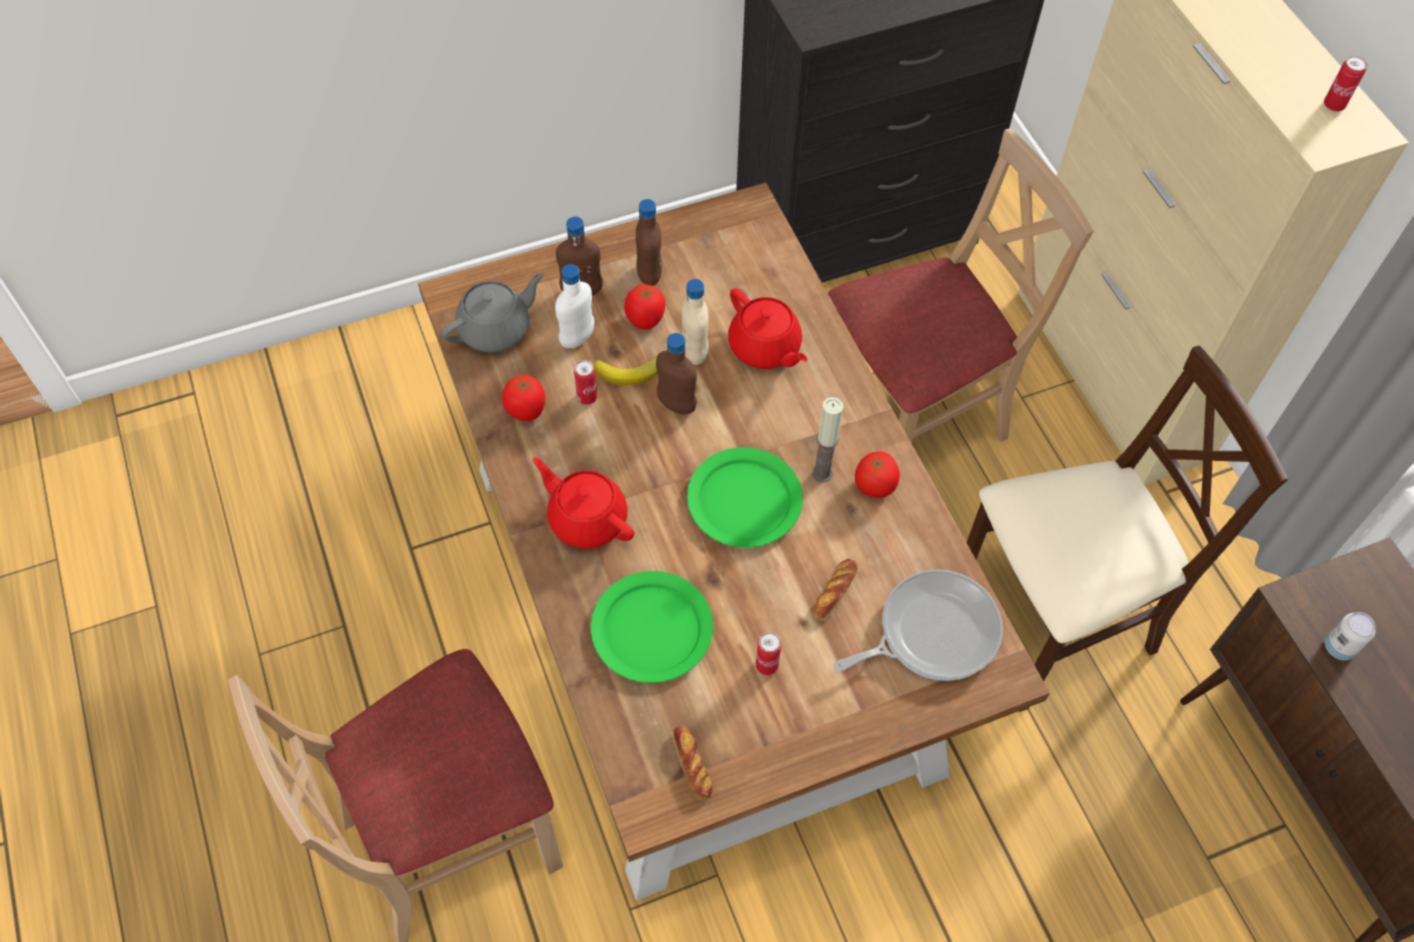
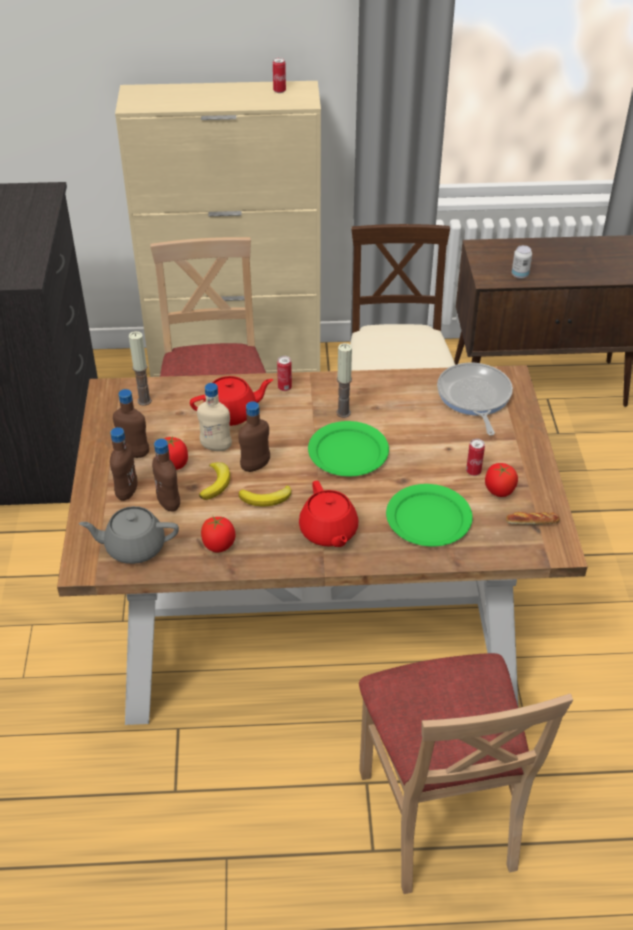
camera: 70 degrees left, 15 degrees down
(496, 329) = (134, 547): grey teapot -> grey teapot turned 75 degrees counterclockwise
(577, 338) = (169, 503): white bottle -> brown bottle
(587, 397) = (225, 510): can -> can (284, 387)
(587, 518) = (328, 532): red teapot -> red teapot turned 75 degrees counterclockwise
(621, 434) = (266, 499): none -> banana
(748, 250) = (144, 400): none -> candle
(835, 592) = (432, 429): bread -> none
(874, 485) = (363, 393): tomato -> tomato (499, 491)

